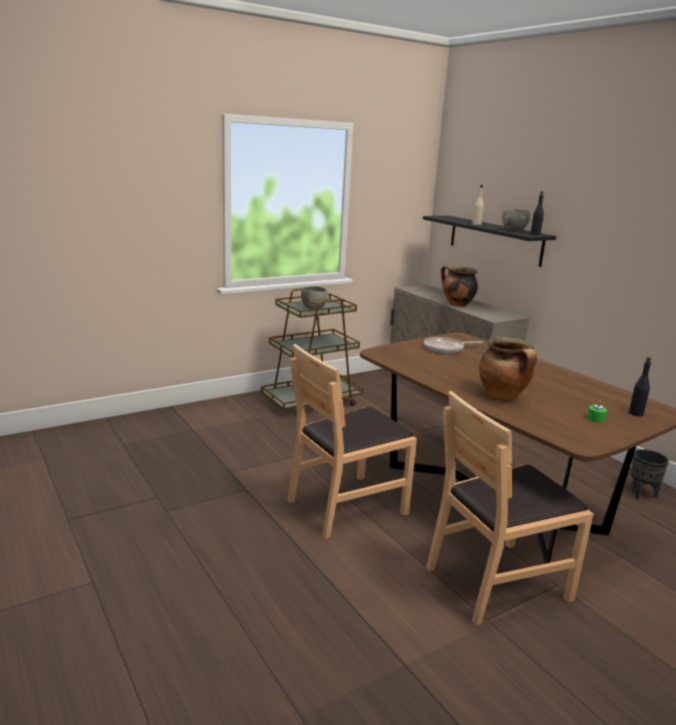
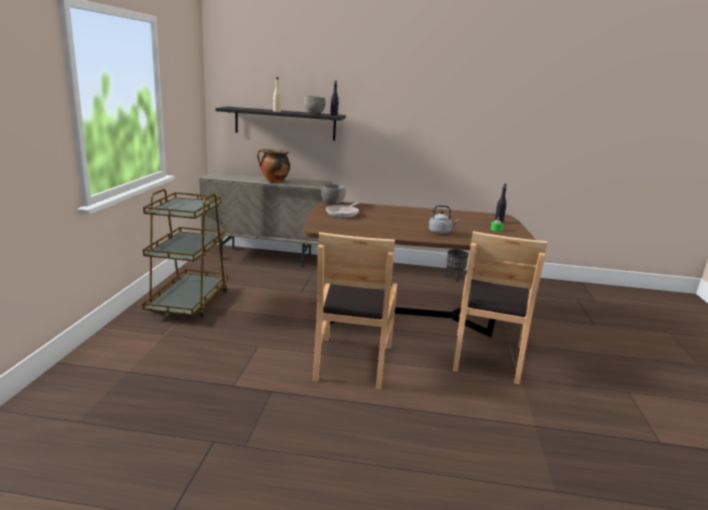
camera: 50 degrees left, 0 degrees up
(314, 308) = (185, 208): grey bowl -> grey bowl (332, 204)
(503, 396) = (441, 232): cooking pot -> grey kettle

